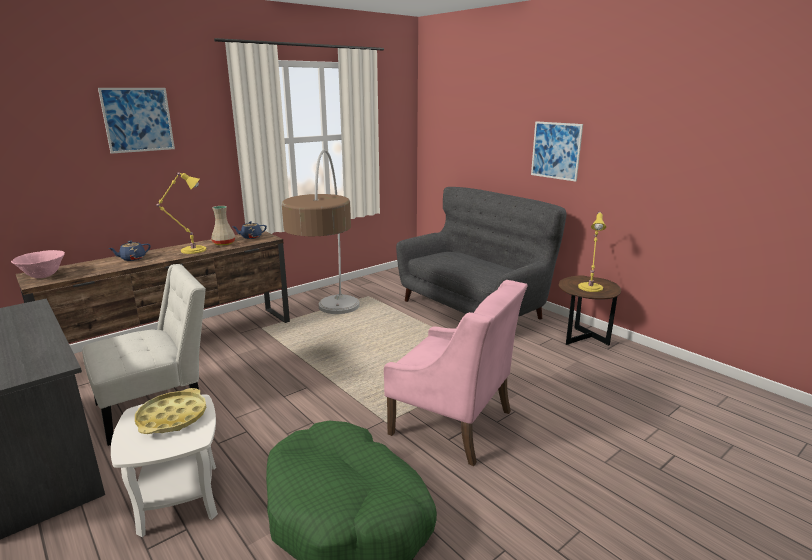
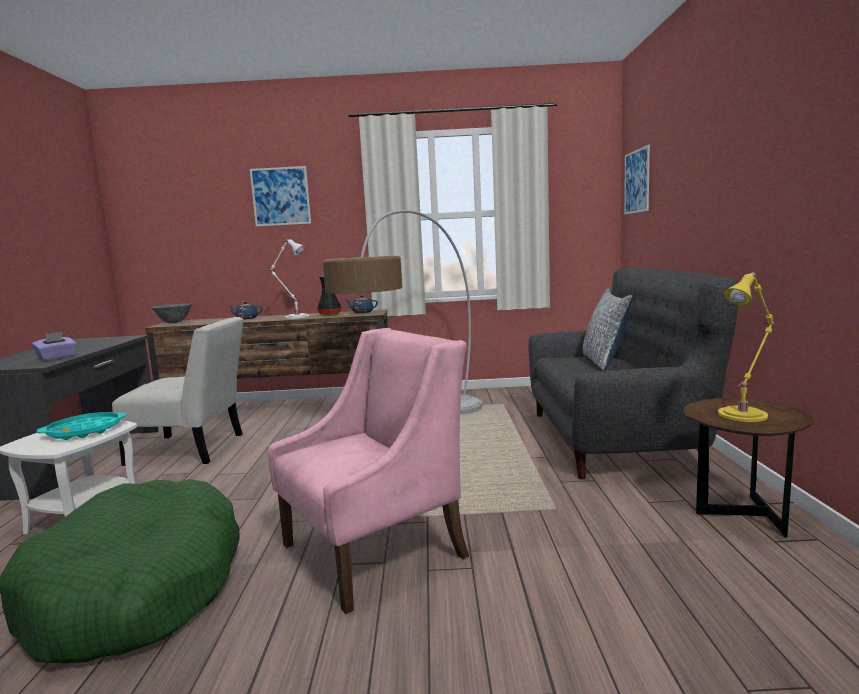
camera: 40 degrees right, 10 degrees down
(42, 353) = (57, 358): none -> purple tissue box
(43, 276) = (174, 323): pink bowl -> grey bowl
(172, 417) = (85, 431): yellow tray -> turquoise tray
(191, 250) = (295, 317): yellow table lamp -> white table lamp
(224, 244) = (329, 315): beige vase -> black vase
(452, 423) = (375, 549): pink armchair -> pink armchair turned 105 degrees counterclockwise
(459, 257) = (605, 362): none -> pillow
(556, 150) = (742, 190): picture -> picture (637, 181)

